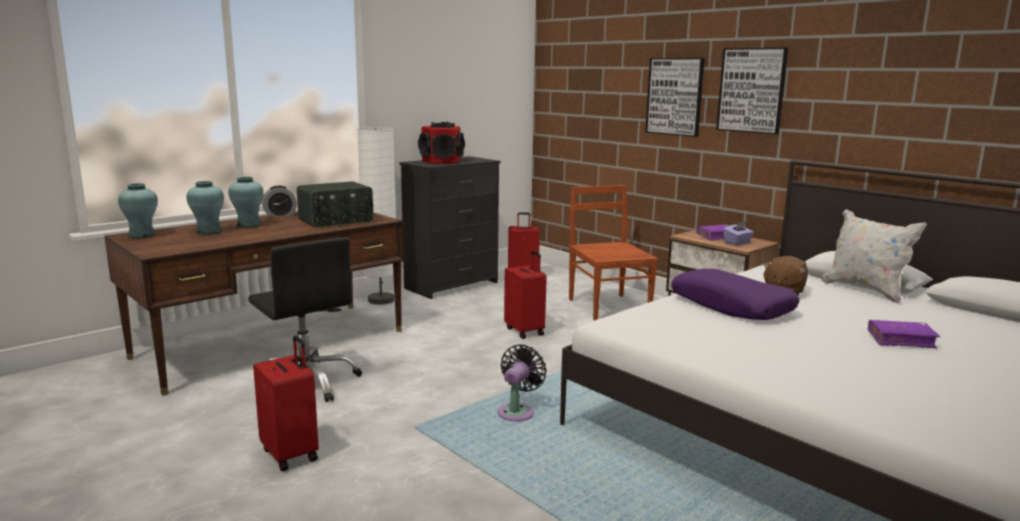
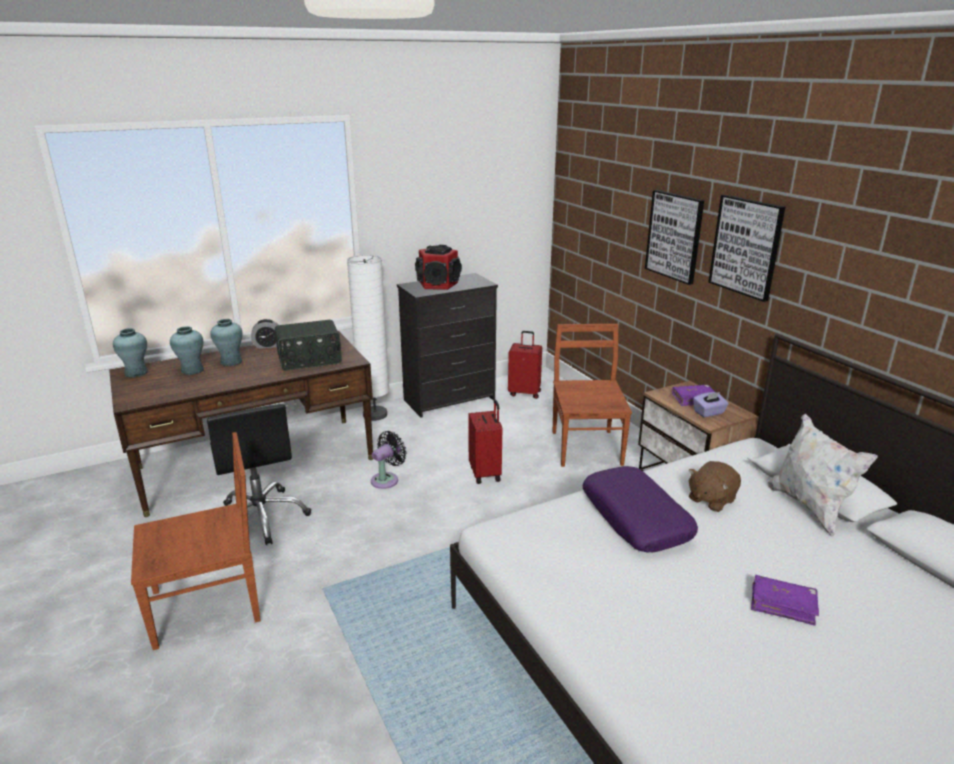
camera: 15 degrees right, 10 degrees up
(291, 454) = (209, 605): red suitcase -> brown chair
(517, 411) = (422, 583): black fan -> black fan (387, 479)

